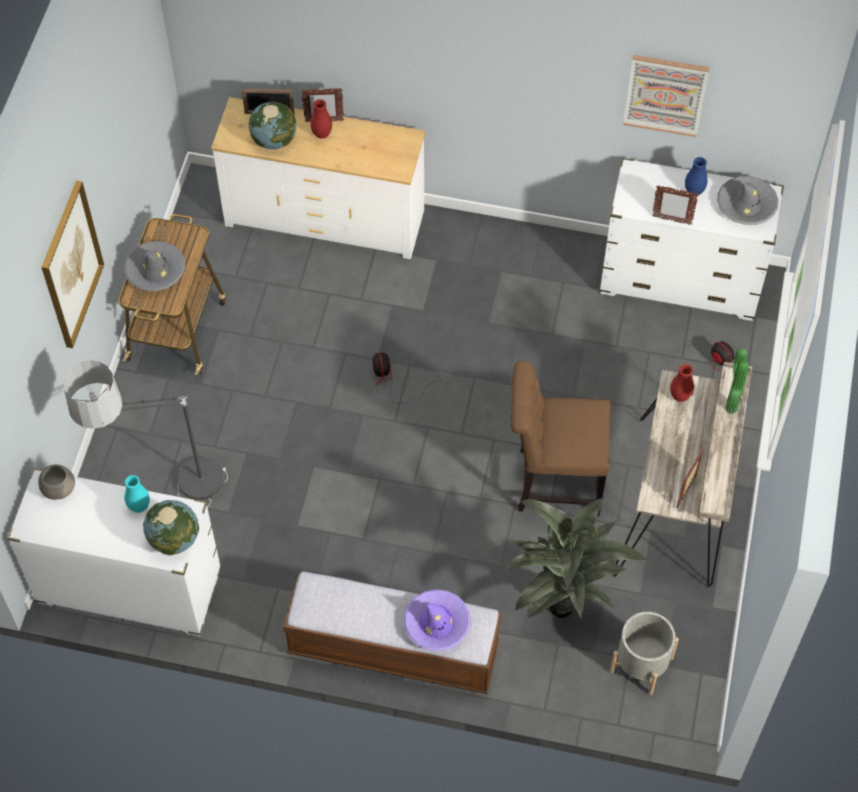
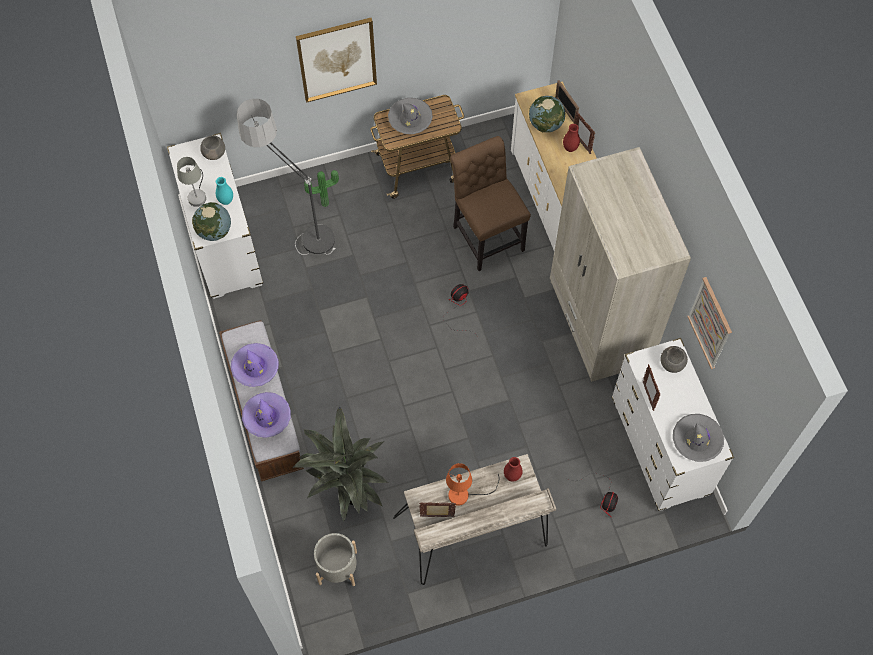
camera: 60 degrees right, 5 degrees up
(104, 534) = (197, 193): none -> grey table lamp
(362, 605) = (255, 367): none -> purple hat
(501, 258) = (599, 322): none -> beige wardrobe
(553, 481) = (443, 444): brown chair -> brown chair (486, 235)
(647, 181) = (672, 364): none -> grey bowl
(675, 452) = (464, 494): none -> orange table lamp
(694, 191) = (684, 399): blue vase -> none
(728, 408) = (512, 509): potted plant -> potted plant (324, 202)

